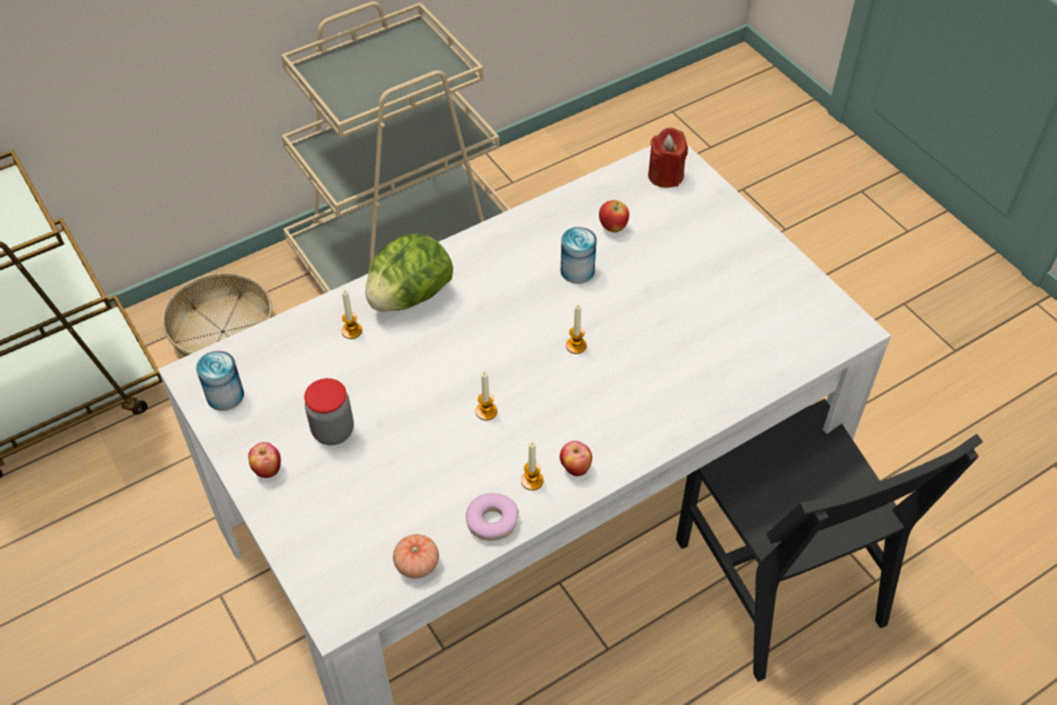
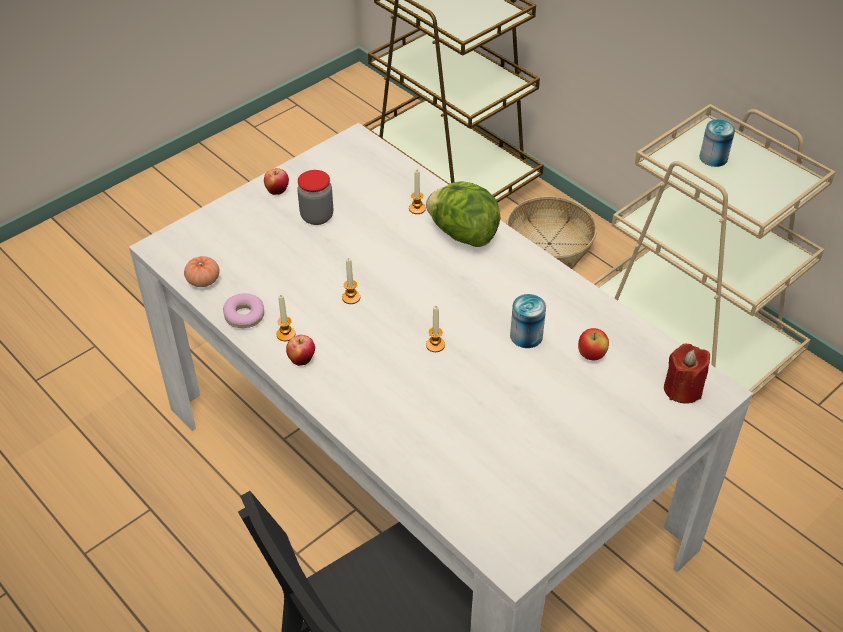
camera: 80 degrees right, 5 degrees down
(225, 395) = (340, 158): can -> can (713, 157)

